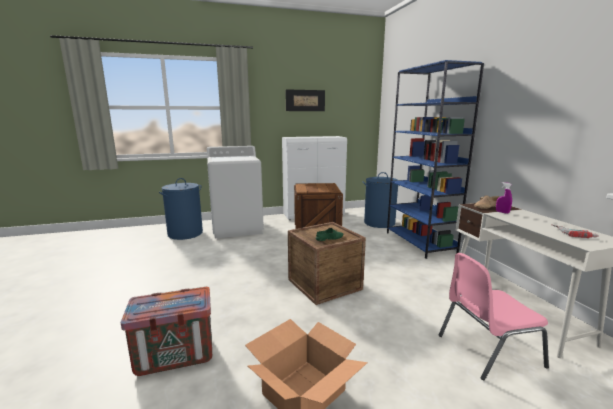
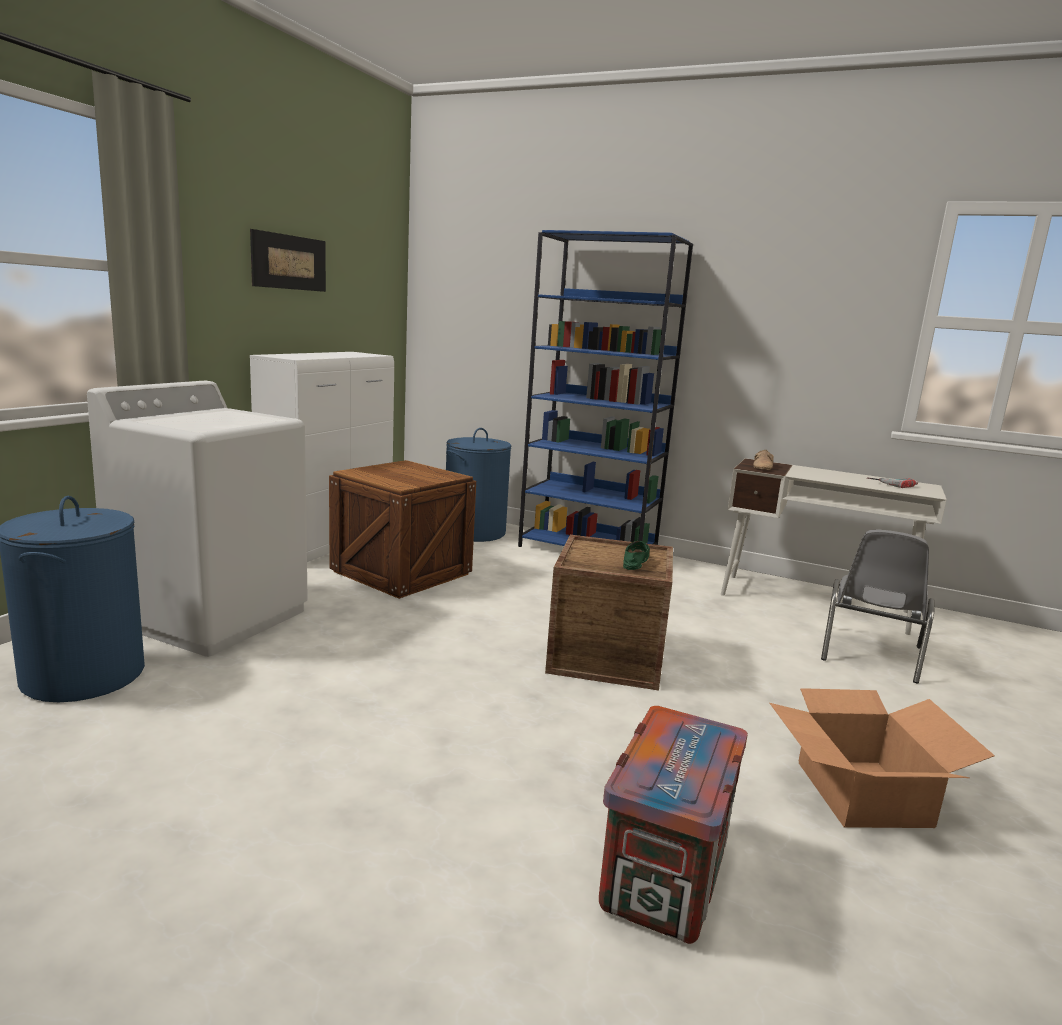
camera: 50 degrees left, 0 degrees up
(487, 350) = (870, 654): pink chair -> grey chair
(502, 212) = (794, 472): purple spray bottle -> none

